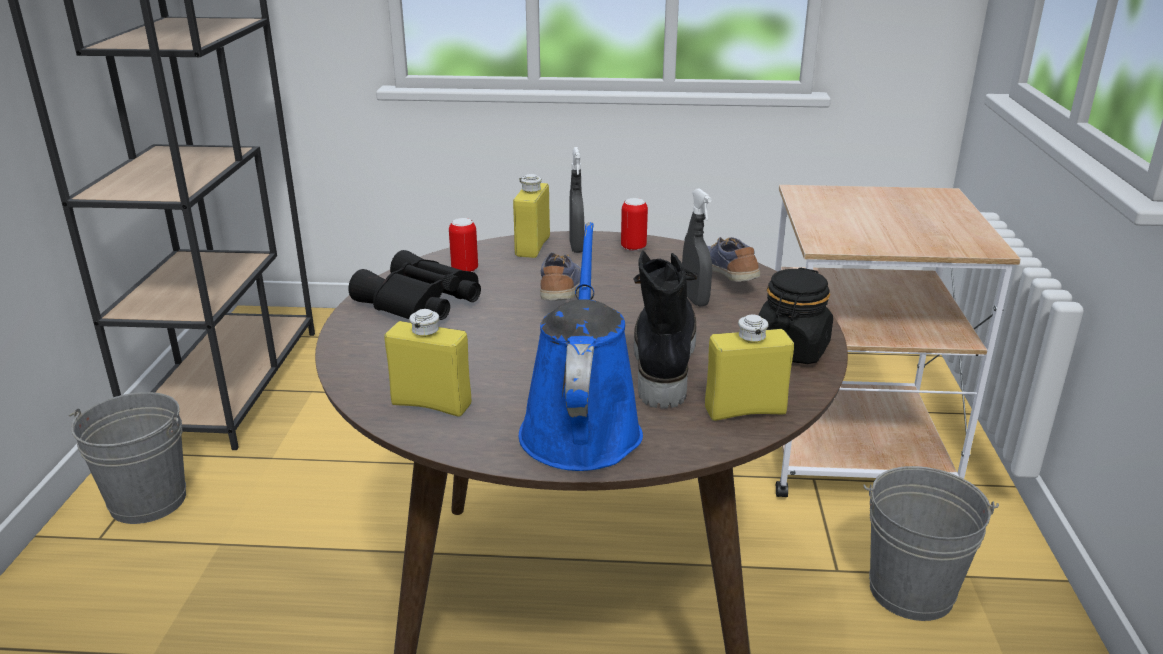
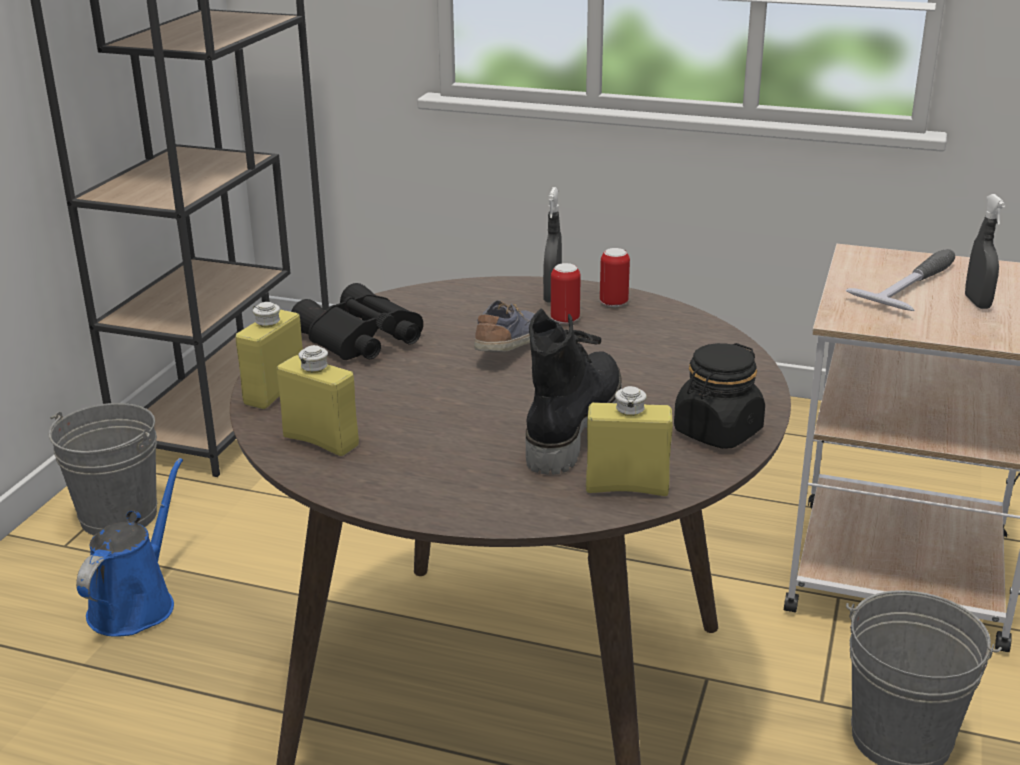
camera: 15 degrees right, 0 degrees up
(465, 270) = (422, 310): can -> can (565, 320)
(532, 247) = (505, 291): yellow bottle -> yellow bottle (275, 392)
(581, 426) = (452, 481): blue watering can -> blue watering can (136, 604)
(694, 299) = (646, 366): grey spray bottle -> grey spray bottle (977, 302)
(727, 275) = (699, 344): shoe -> none
(862, 211) = (915, 285): none -> hammer

